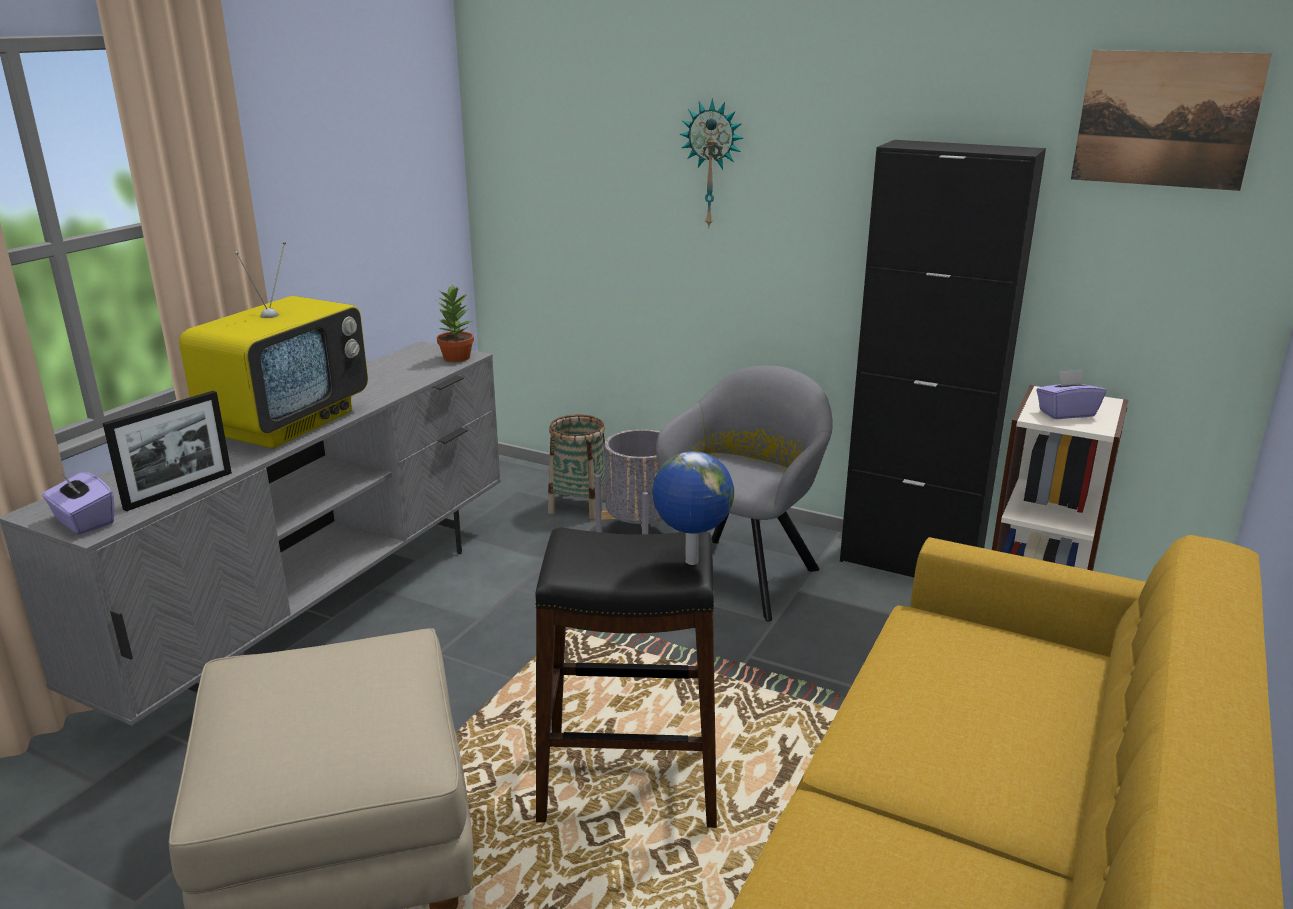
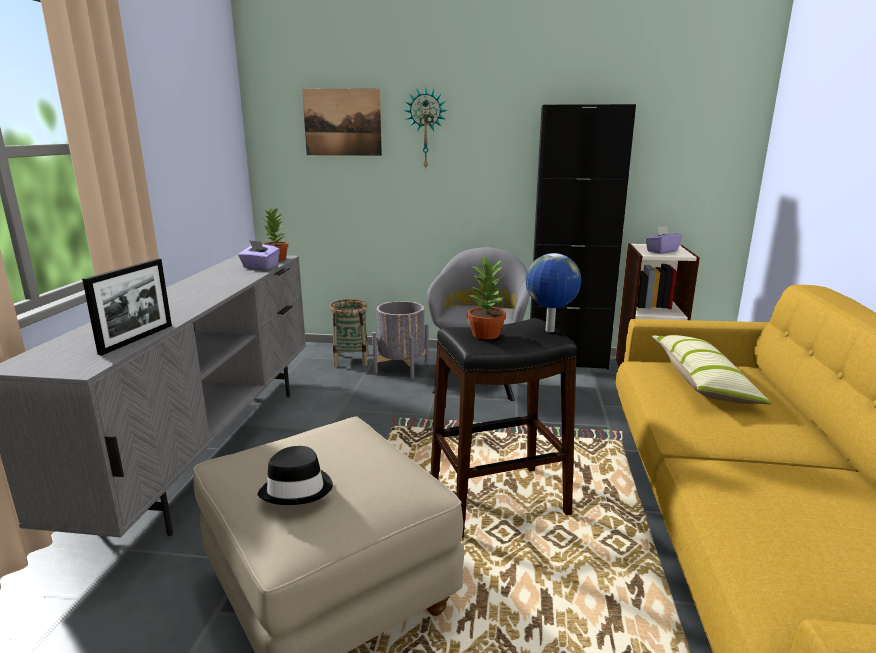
camera: 20 degrees left, 5 degrees down
(83, 522) = (68, 365): purple tissue box -> purple tissue box (260, 267)
(269, 726) = (297, 488): none -> black hat
(288, 423) = (187, 297): television -> none
(598, 552) = (486, 334): none -> potted plant
(974, 673) = (703, 382): none -> pillow
(1165, 119) = (690, 86): picture -> picture (342, 122)

